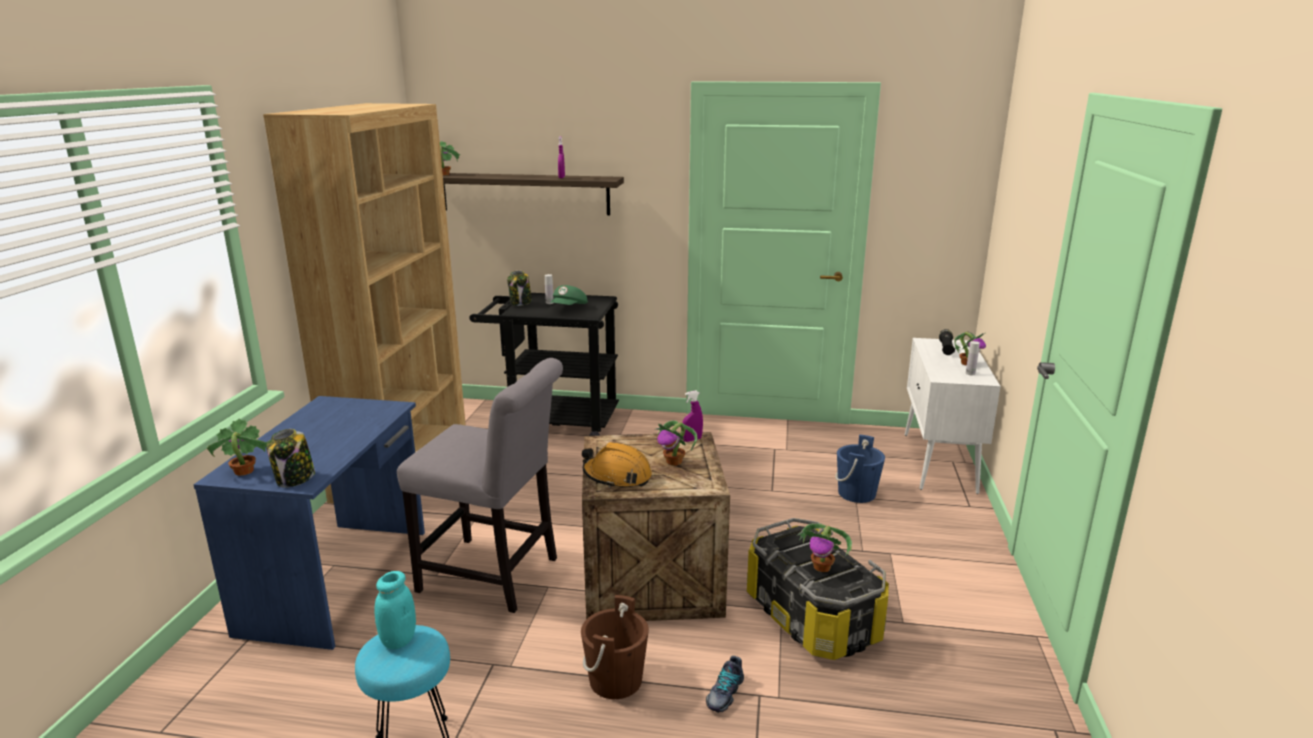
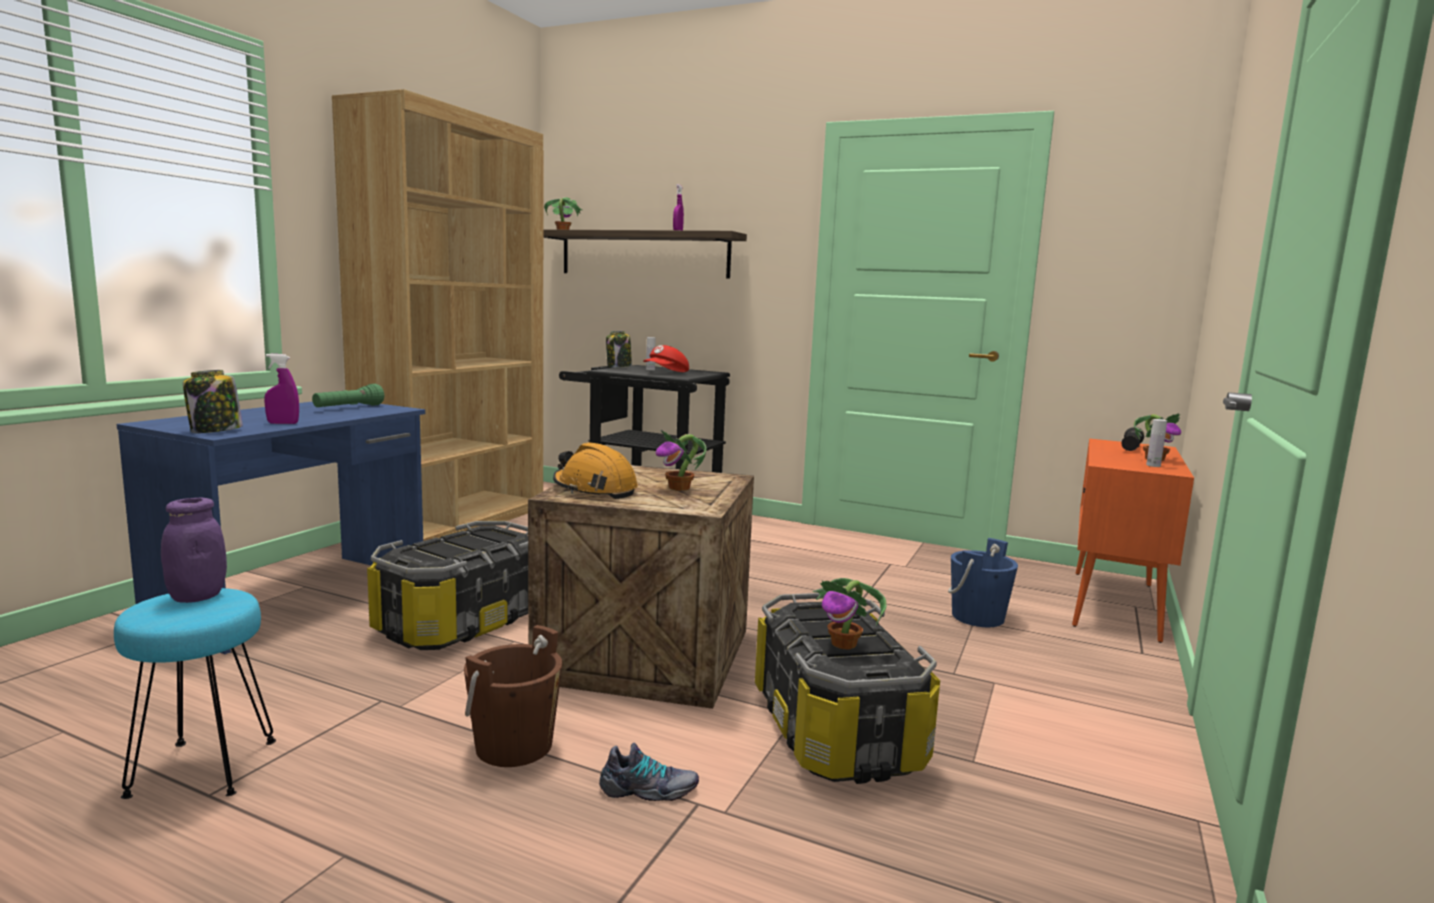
camera: 15 degrees right, 10 degrees down
(243, 471) = (177, 422): potted plant -> none
(351, 414) = (348, 408): none -> green flashlight
(398, 640) = (197, 596): turquoise jar -> purple jar
(495, 576) = (463, 622): grey chair -> storage box
(569, 308) = (666, 373): green cap -> red cap
(692, 440) = (722, 477): purple spray bottle -> purple spray bottle (283, 423)
(724, 693) = (648, 790): shoe -> shoe turned 135 degrees counterclockwise
(939, 463) = (1114, 605): white cabinet -> orange cabinet

